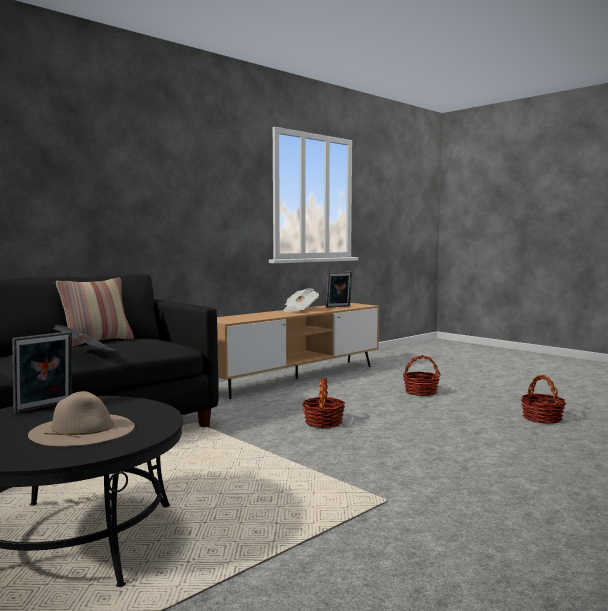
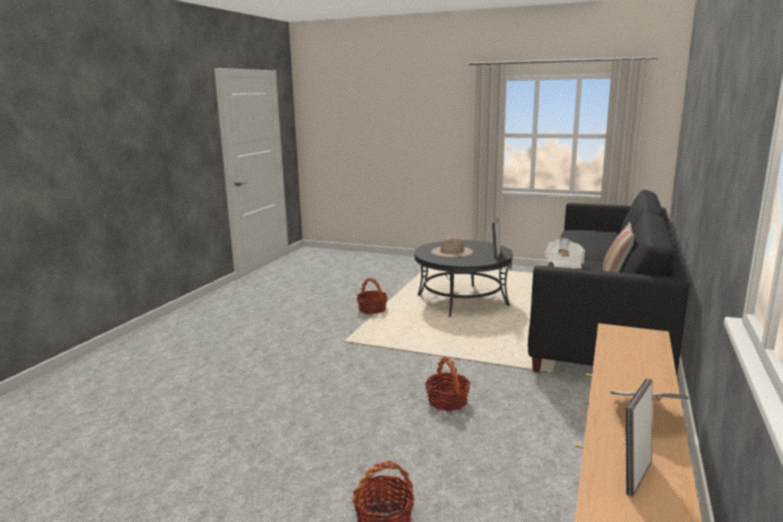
camera: 155 degrees right, 10 degrees up
(542, 418) = (209, 476): basket -> basket (372, 309)

